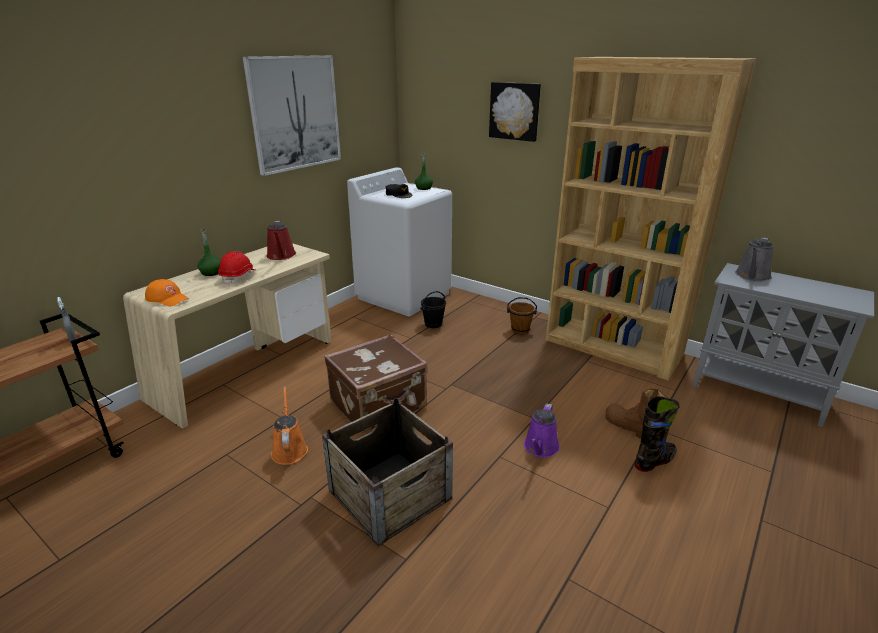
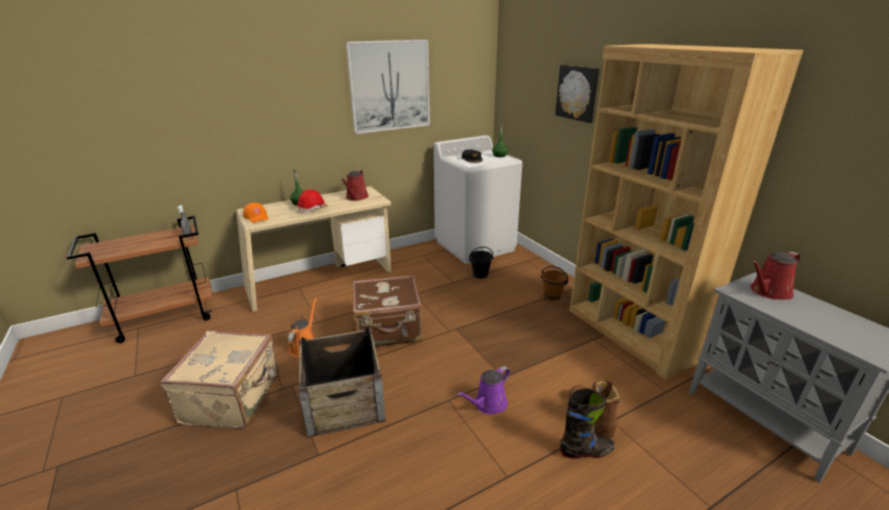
camera: 25 degrees right, 0 degrees up
(244, 537) = (233, 398): none -> beige suitcase
(752, 276) = (768, 292): grey watering can -> red watering can

